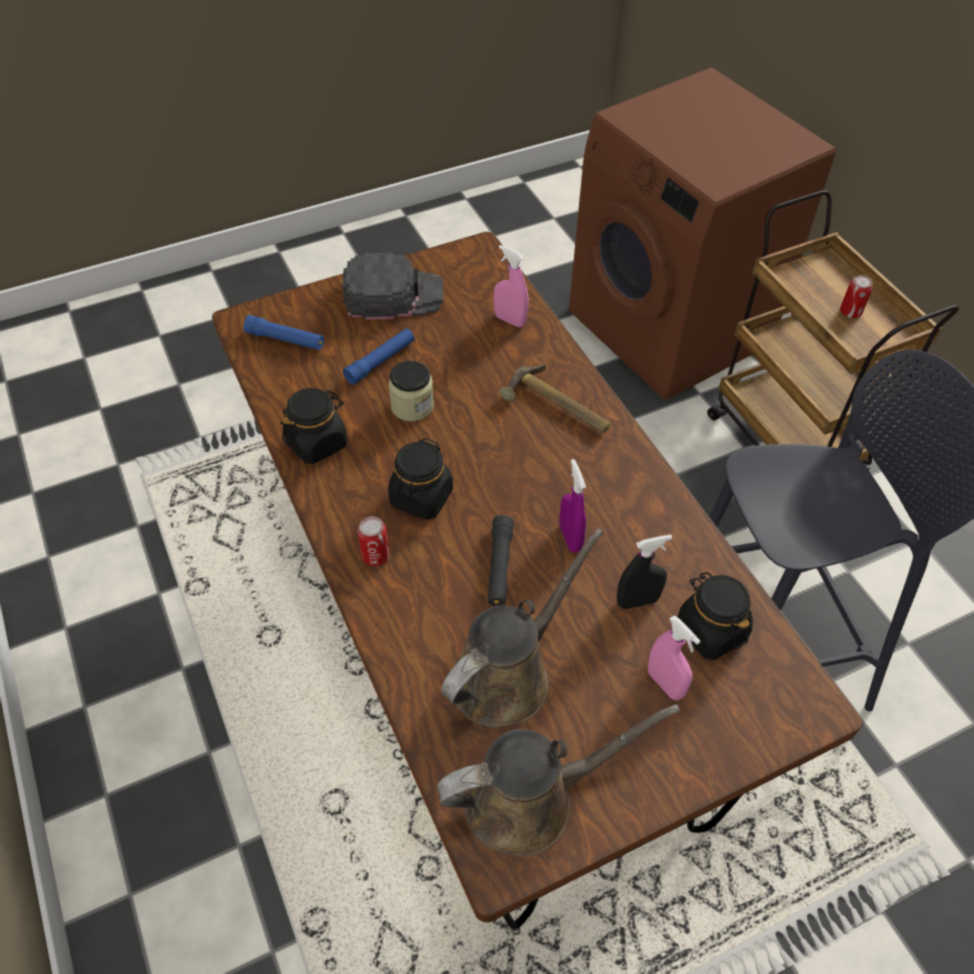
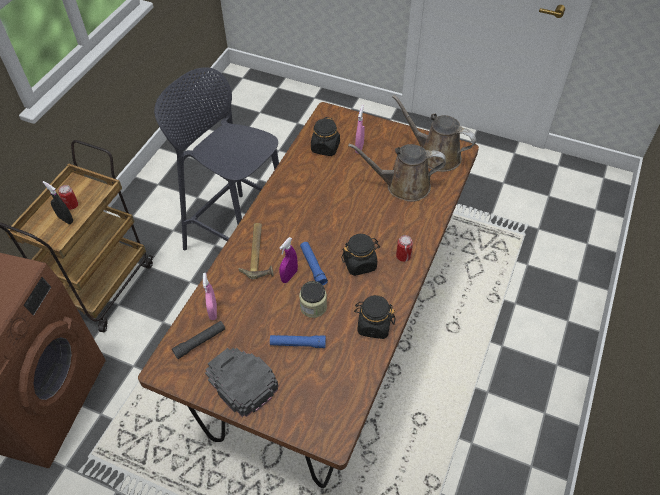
camera: 130 degrees left, 0 degrees up
(285, 340) = (325, 403): blue flashlight -> blue flashlight (313, 266)
(499, 566) = (363, 216): black flashlight -> black flashlight (200, 342)
(570, 537) = (327, 205): purple spray bottle -> purple spray bottle (289, 276)
(637, 601) = (334, 171): black spray bottle -> black spray bottle (65, 219)

